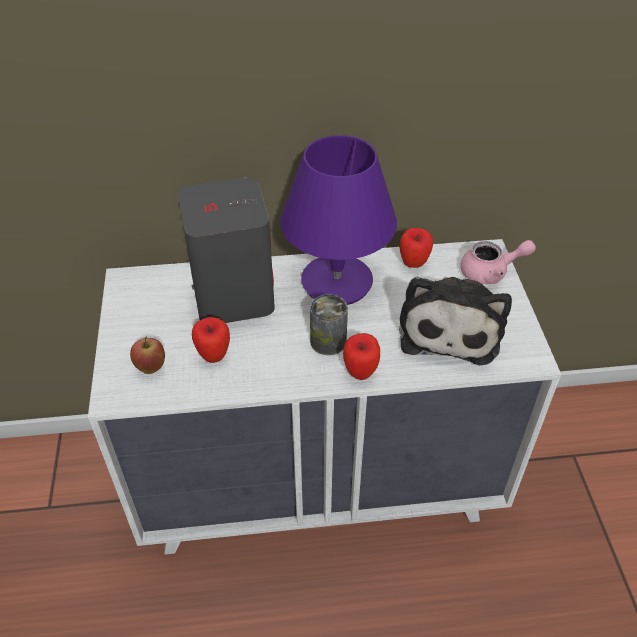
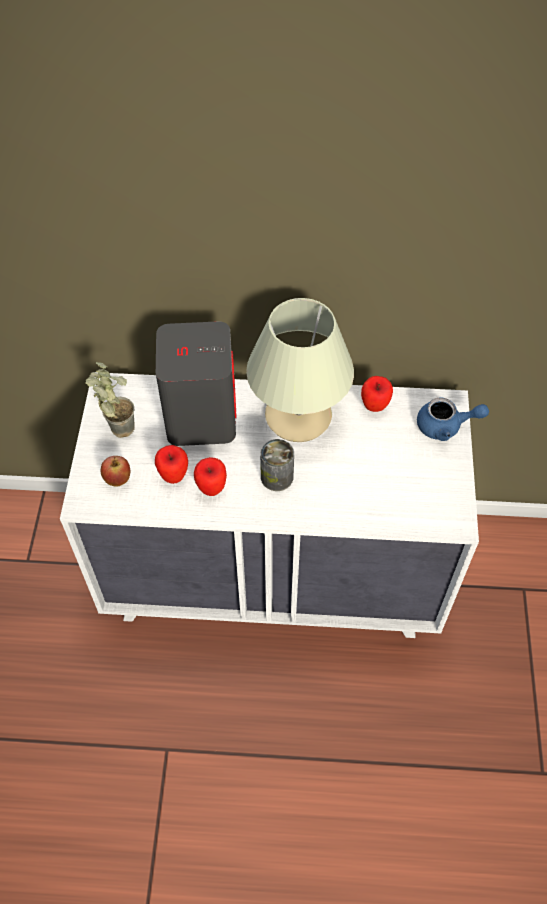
camera: 10 degrees right, 10 degrees up
(141, 315) = (116, 426): none -> potted plant
(336, 282) = (297, 417): purple table lamp -> beige table lamp
(360, 372) = (298, 512): apple -> apple (211, 488)
(450, 327) = (390, 479): plush toy -> none
(491, 272) = (445, 426): pink teapot -> blue teapot

